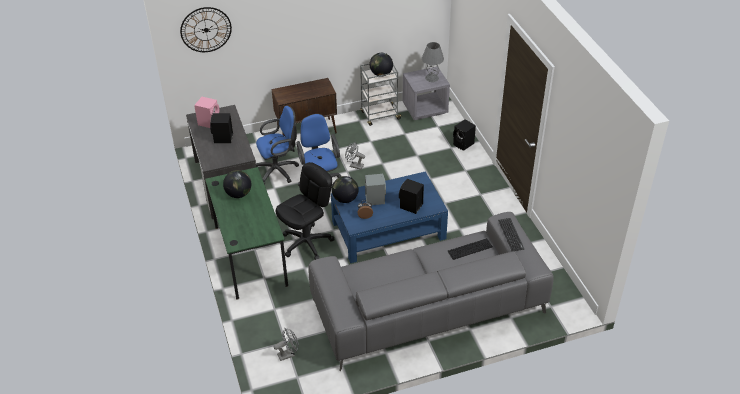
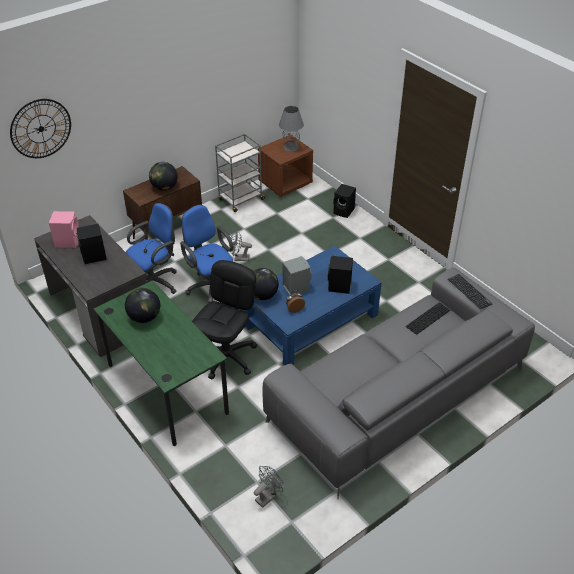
camera: 20 degrees left, 0 degrees up
(381, 74) = (240, 151): globe -> globe (164, 187)
(425, 108) = (285, 183): grey nightstand -> brown nightstand

